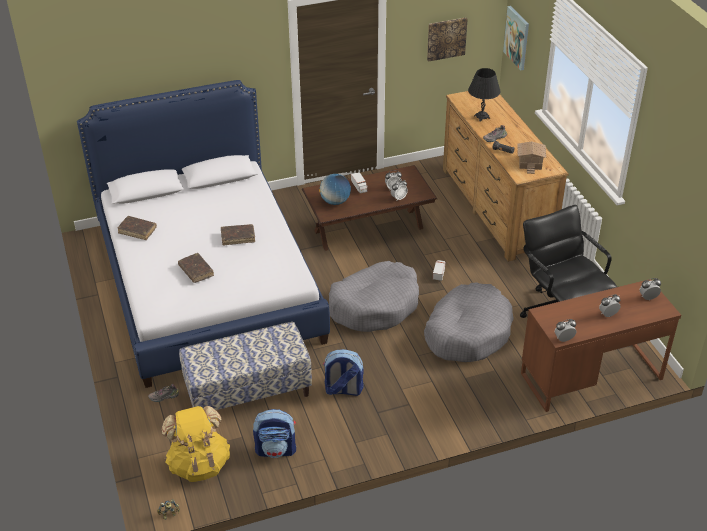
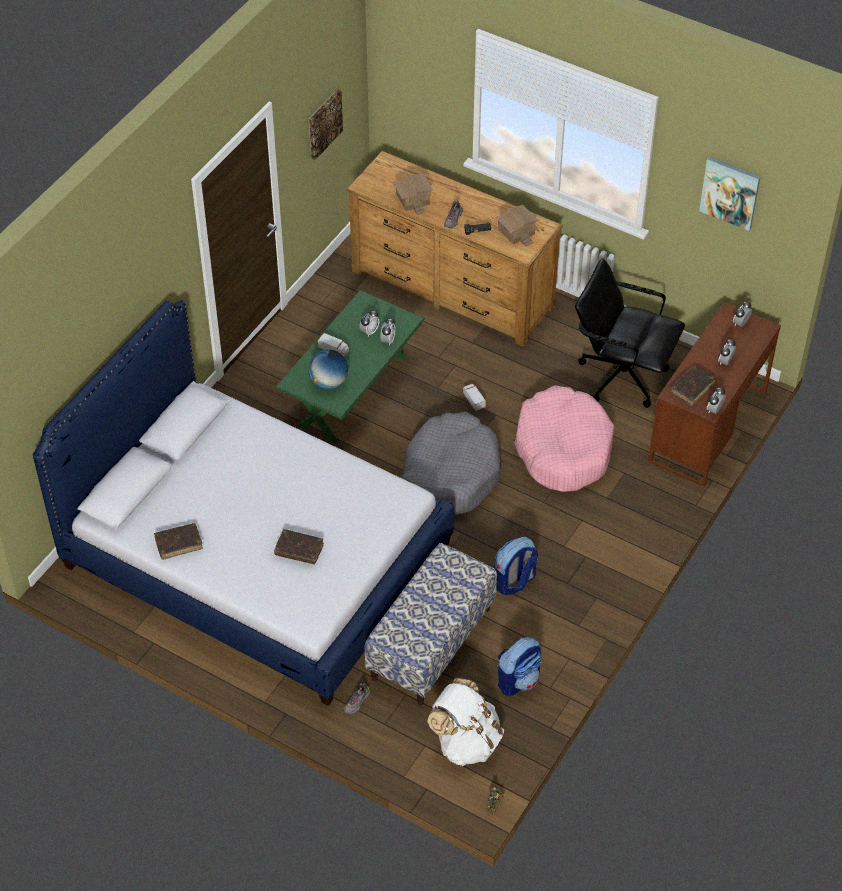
camera: 40 degrees left, 10 degrees up
(199, 464) = (466, 741): yellow backpack -> white backpack
(238, 237) = (294, 486): brown book -> brown book (692, 388)
(369, 229) = (352, 390): brown coffee table -> green coffee table
(467, 332) = (563, 448): grey dog bed -> pink dog bed
(482, 117) = (413, 199): black table lamp -> toy house
(517, 37) = (400, 86): picture -> picture (730, 192)

